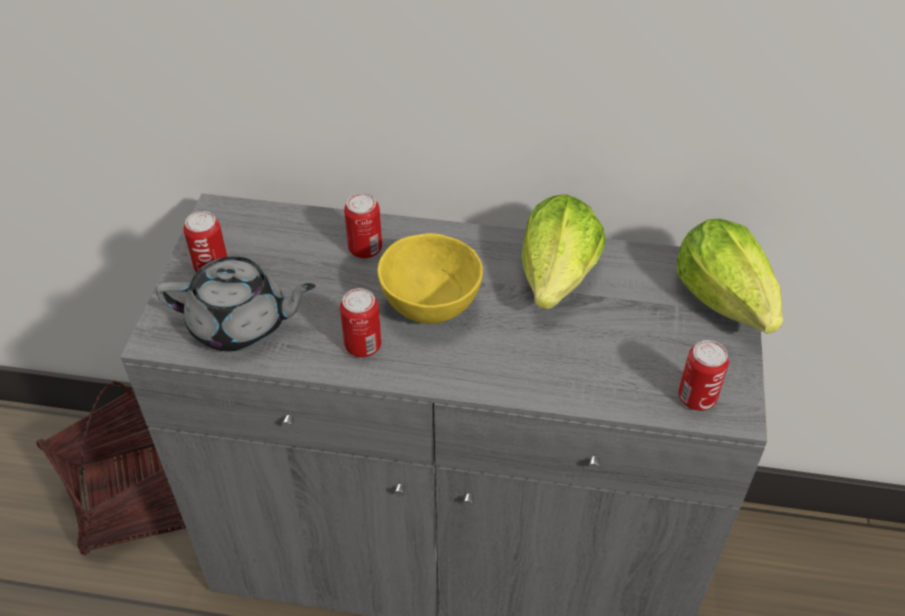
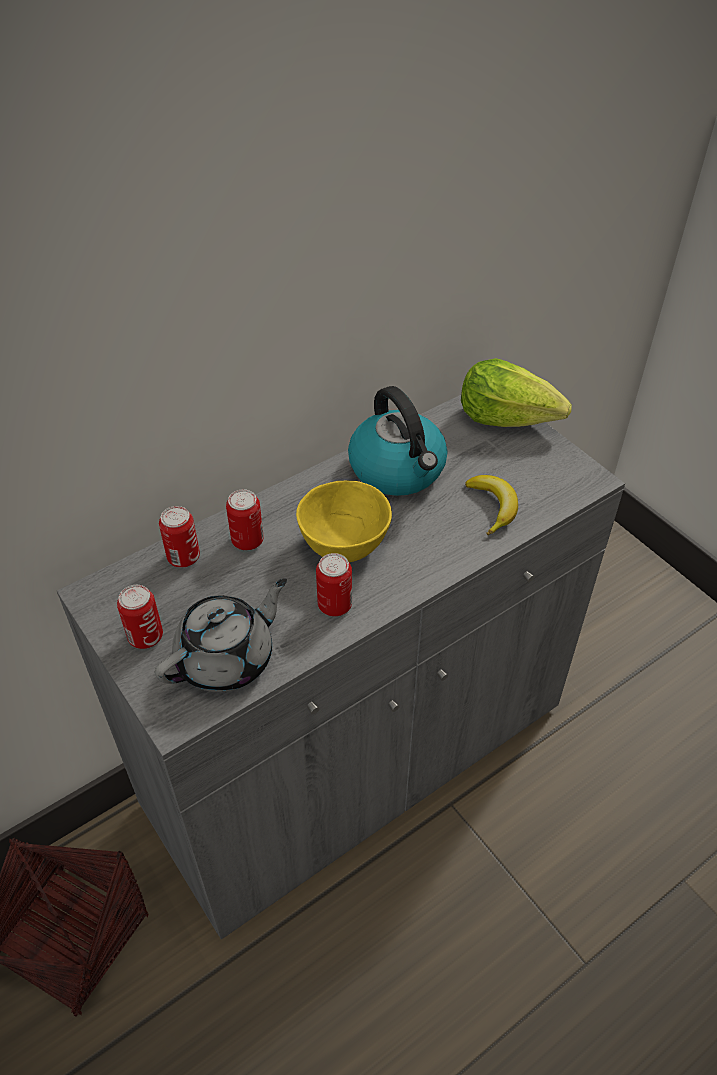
camera: 45 degrees left, 0 degrees up
(558, 276) = (398, 470): lettuce -> kettle
(600, 366) = (493, 507): none -> banana
(696, 398) = (564, 486): can -> can (183, 557)

